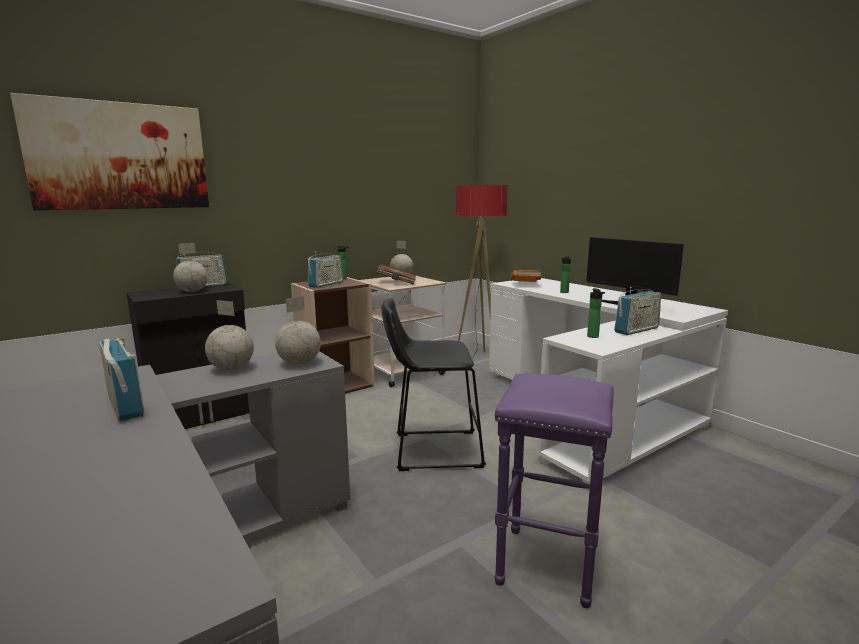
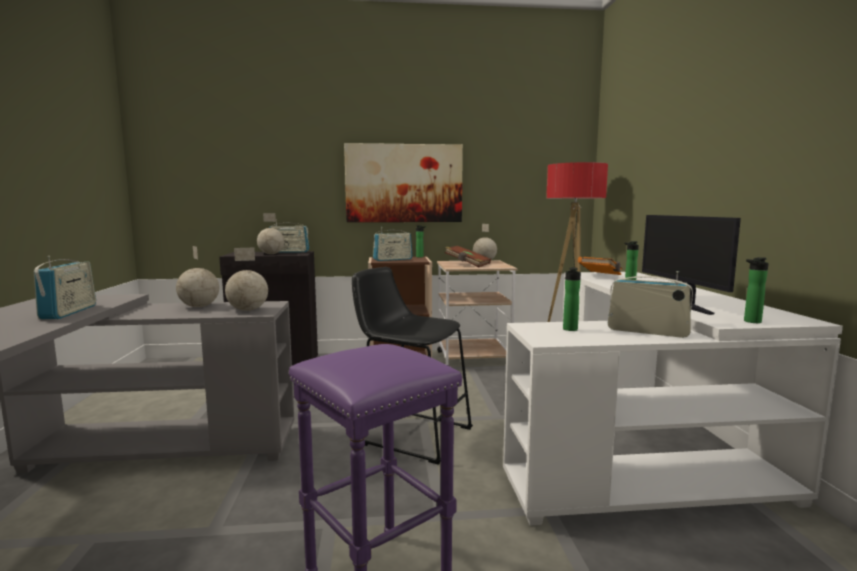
camera: 30 degrees right, 5 degrees down
(120, 156) = (238, 144): picture -> picture (404, 183)
(636, 330) = (647, 331): radio -> radio turned 150 degrees counterclockwise
(687, 314) = (750, 322): none -> bottle

